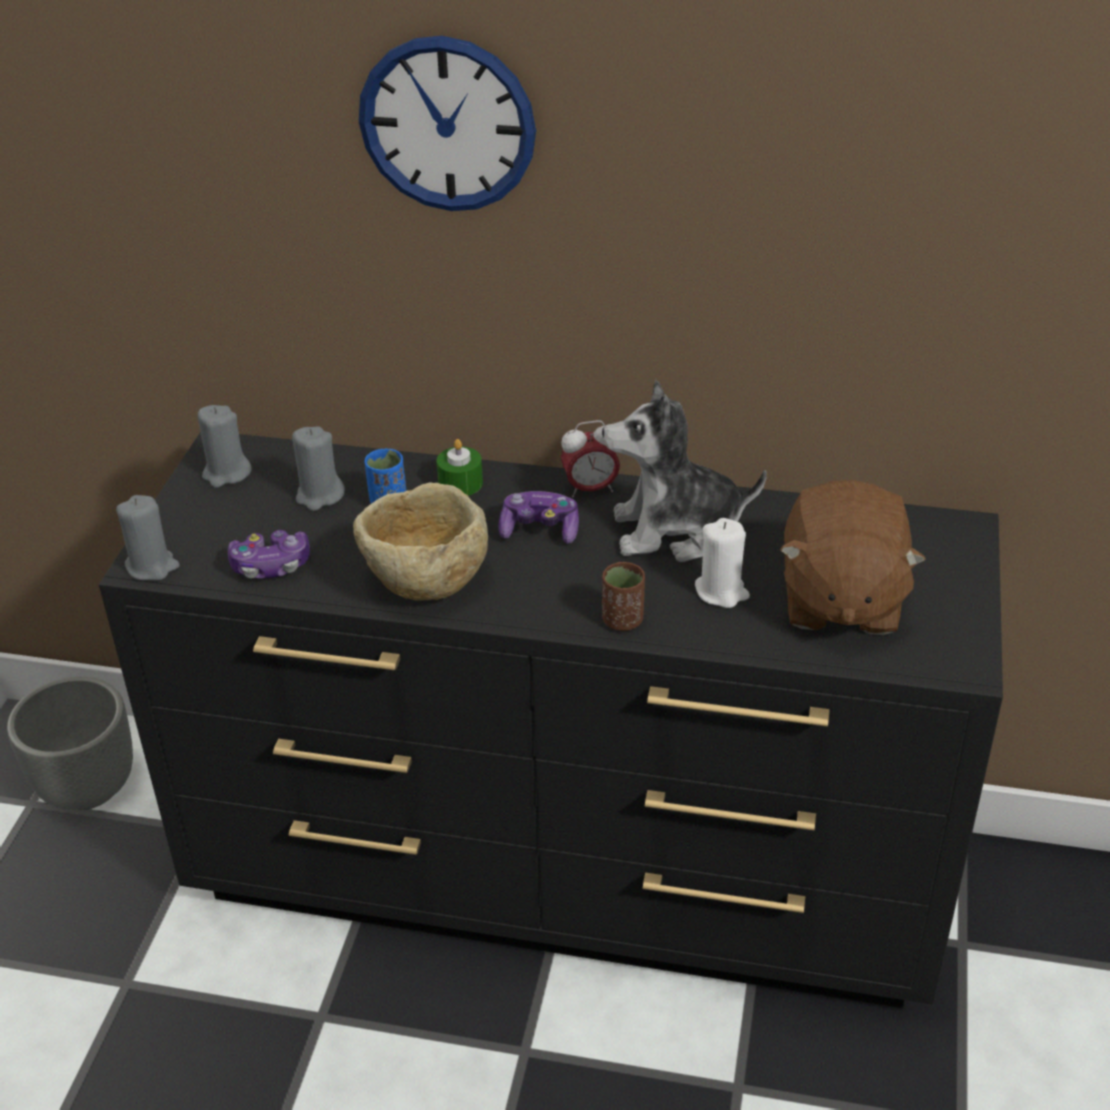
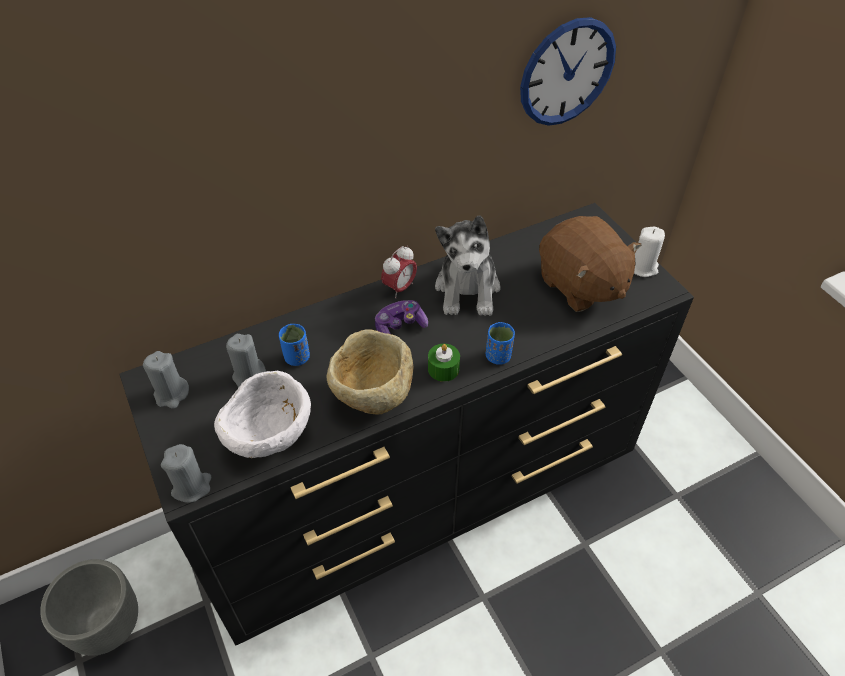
camera: 40 degrees left, 10 degrees up
(271, 566) = (270, 439): game controller -> white bowl
(447, 124) = (269, 91): wall clock -> wall clock (567, 72)
(460, 483) = (325, 322): green candle -> green candle (443, 369)
(622, 620) = (498, 356): brown cup -> blue cup
(676, 530) = (468, 289): plush toy -> plush toy turned 45 degrees counterclockwise
(721, 591) = (525, 312): white candle -> white candle (643, 267)

